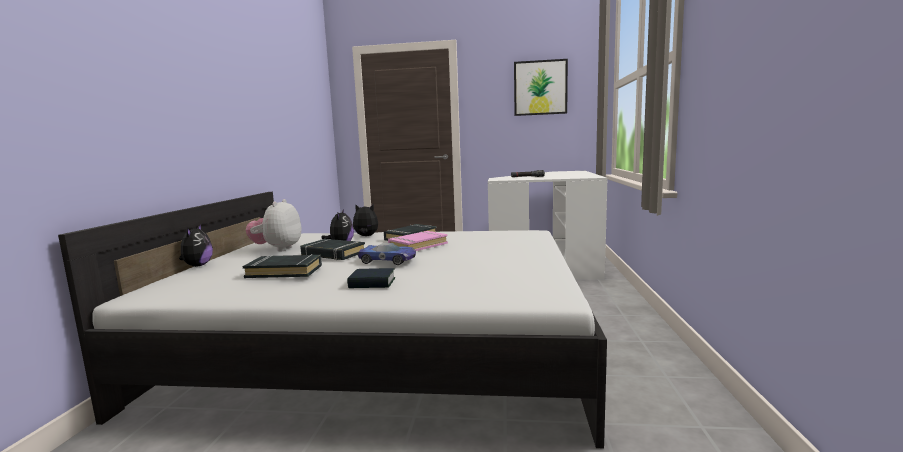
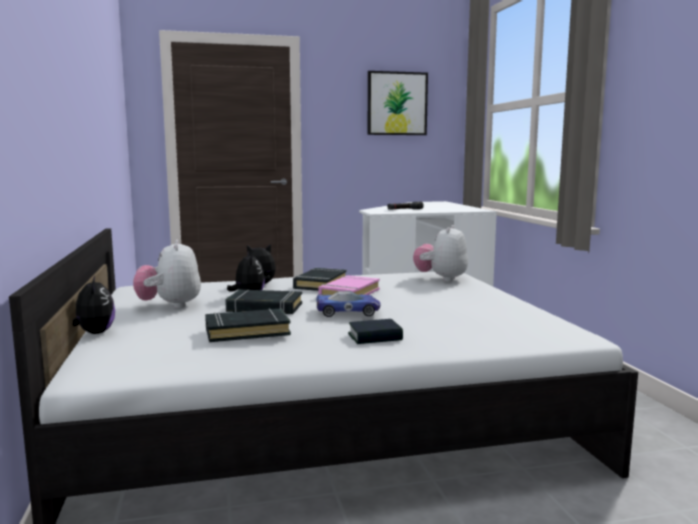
camera: 20 degrees left, 0 degrees up
(515, 236) = (441, 279): none -> plush toy

